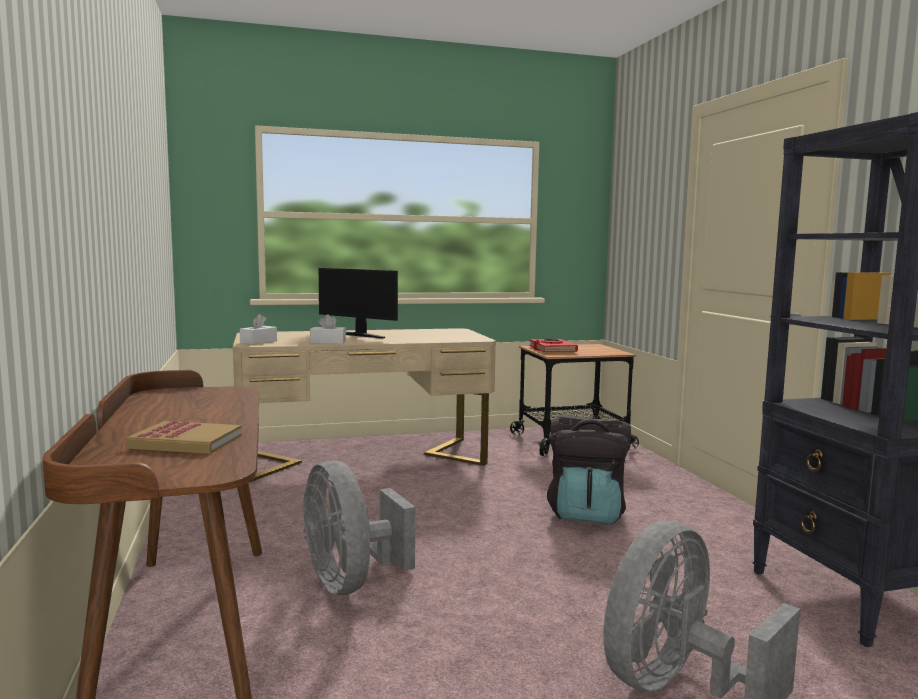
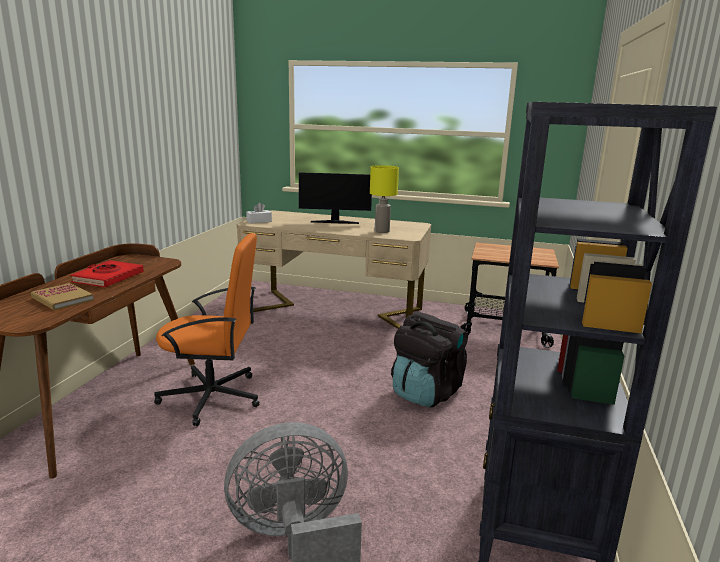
camera: 30 degrees right, 10 degrees up
(328, 342) = (299, 227): white tissue box -> none
(350, 582) = (213, 397): grey fan -> orange office chair
(358, 335) = (335, 222): monitor -> monitor turned 60 degrees counterclockwise
(436, 337) = (381, 231): none -> yellow table lamp
(552, 349) = (494, 250): red book -> red book (108, 278)

